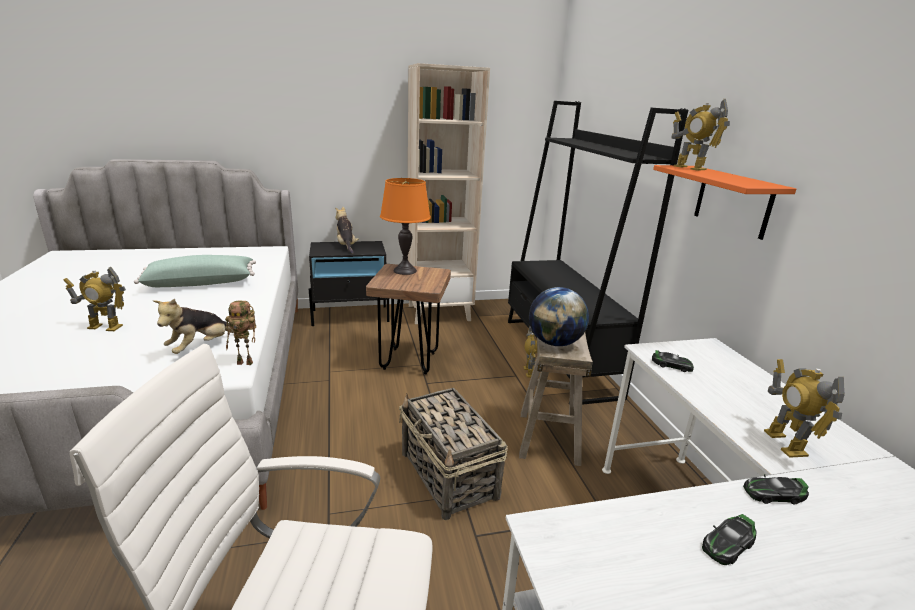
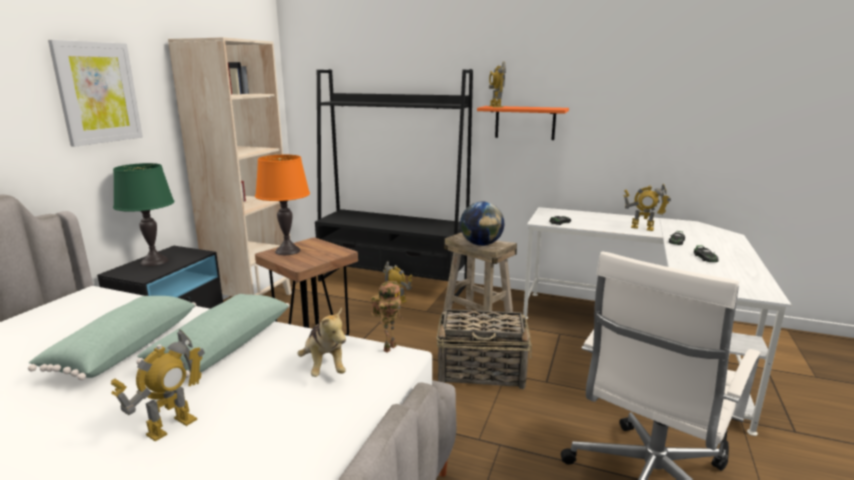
camera: 55 degrees left, 5 degrees down
(217, 305) = (221, 346): none -> green pillow
(335, 108) = (98, 93): none -> picture
(346, 246) = (154, 261): plush toy -> green table lamp
(689, 168) = (495, 106): toy robot -> toy robot turned 75 degrees clockwise

